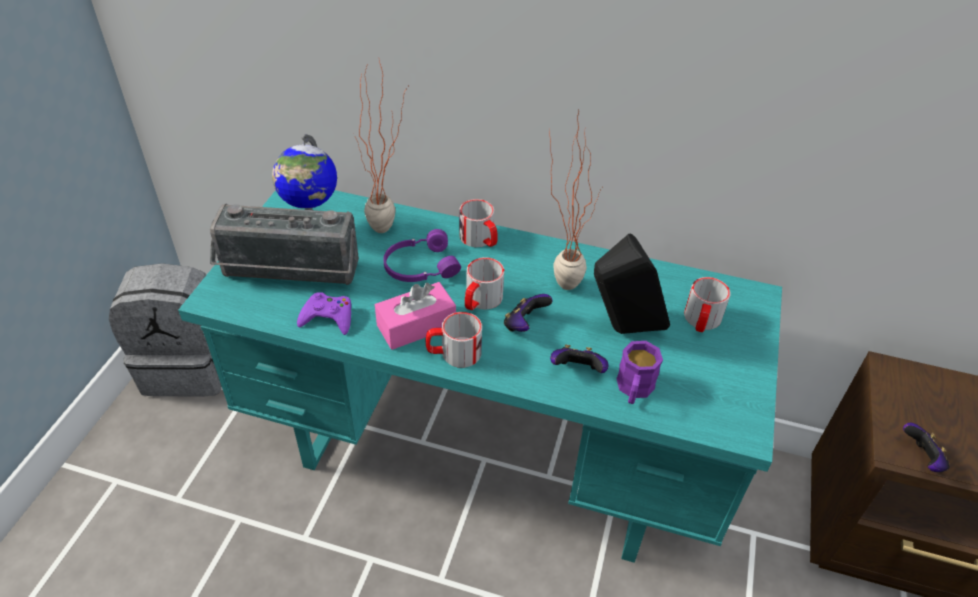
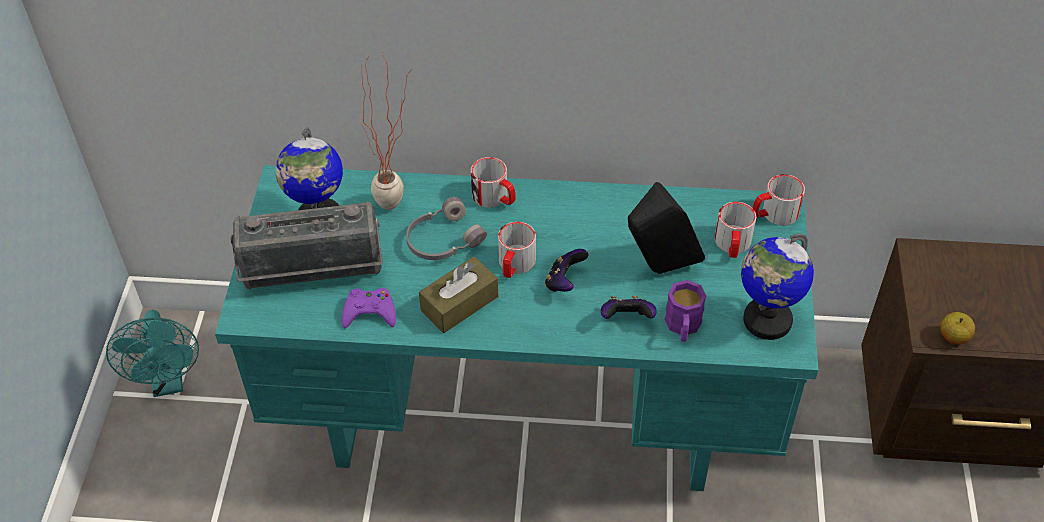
camera: 10 degrees left, 5 degrees up
(190, 365) = (168, 382): grey backpack -> turquoise fan
(416, 325) = (459, 304): pink tissue box -> brown tissue box
(419, 266) = (442, 240): purple headphones -> grey headphones
(453, 353) = (504, 324): mug -> mug (774, 214)
(560, 279) = (587, 227): potted plant -> none
(723, 399) = (766, 320): none -> globe
(921, 459) = (953, 337): game controller -> apple

